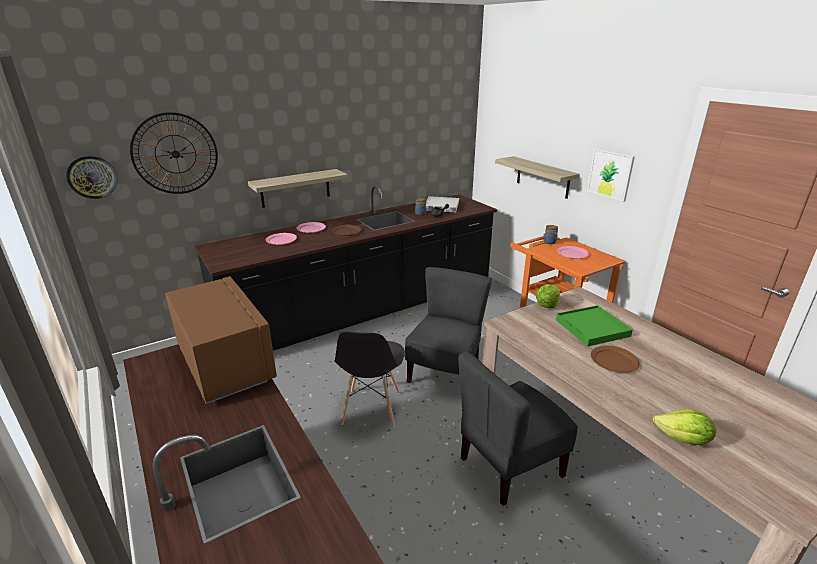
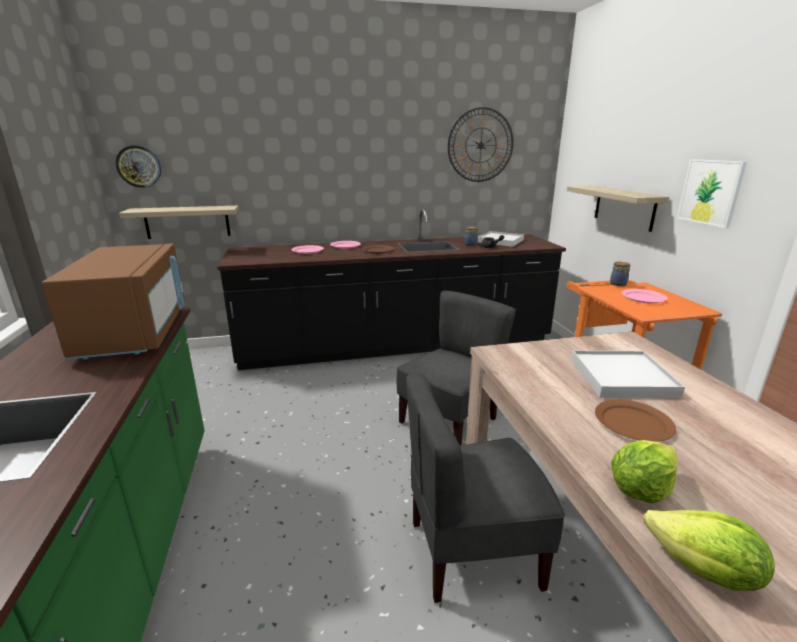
camera: 20 degrees right, 5 degrees down
(175, 154) = (216, 153): wall clock -> wall clock (480, 145)
(295, 188) = (336, 202): shelf -> shelf (187, 222)
(371, 408) = (343, 440): grey chair -> none
(547, 305) = (570, 343): lettuce -> lettuce (640, 489)
(592, 328) = (622, 378): green tray -> white tray

